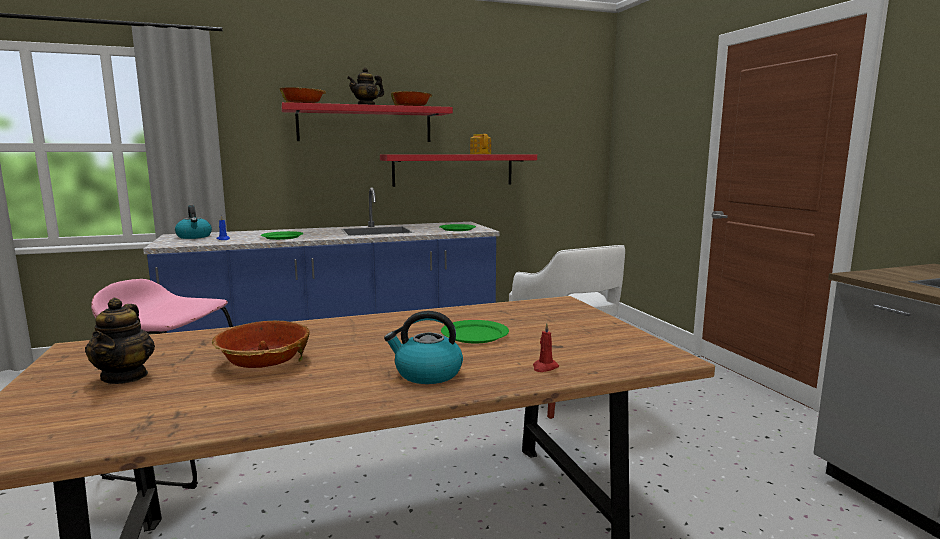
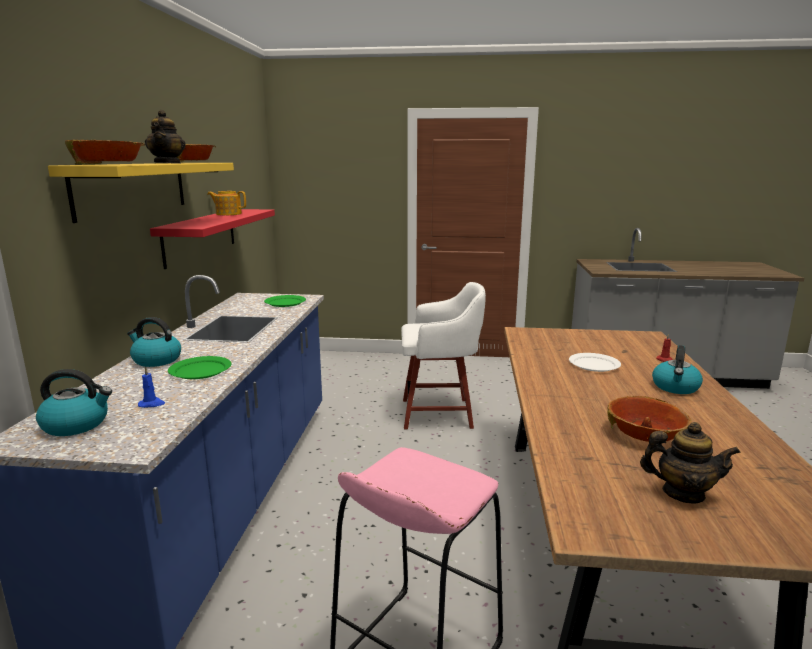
camera: 65 degrees left, 5 degrees up
(297, 231) = (156, 360): none -> kettle
(365, 124) = (133, 188): red shelf -> yellow shelf
(474, 334) = (594, 364): green plate -> white plate

